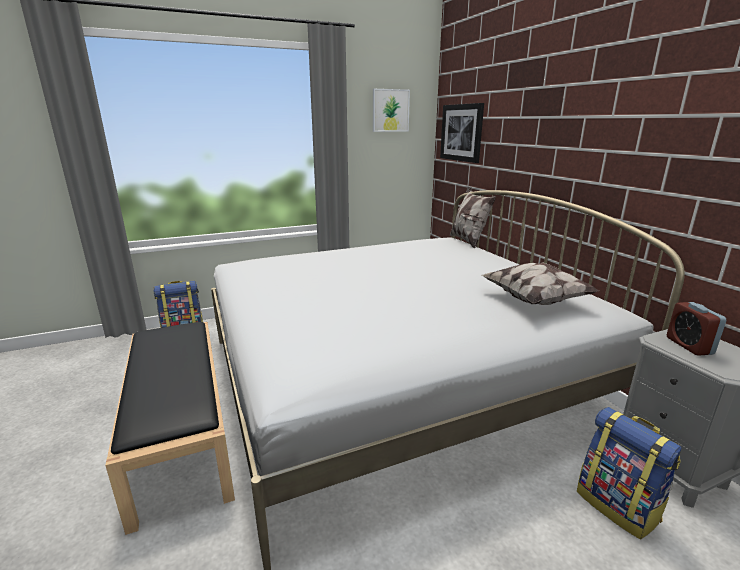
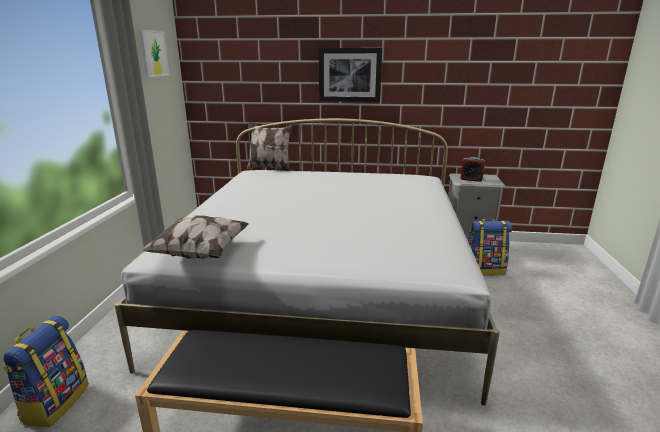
camera: 60 degrees left, 0 degrees up
(461, 132) = (227, 74): picture -> picture (349, 75)
(535, 300) = (401, 183): pillow -> pillow (200, 253)

